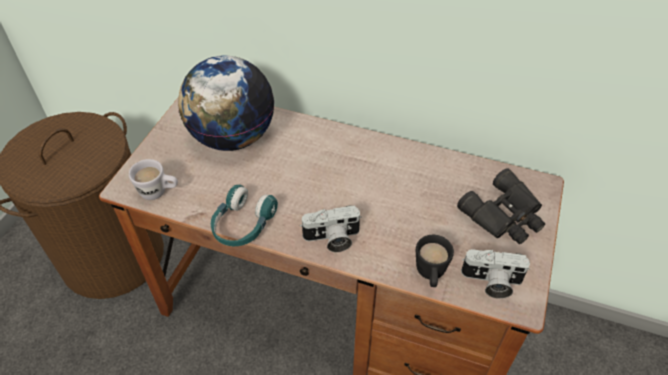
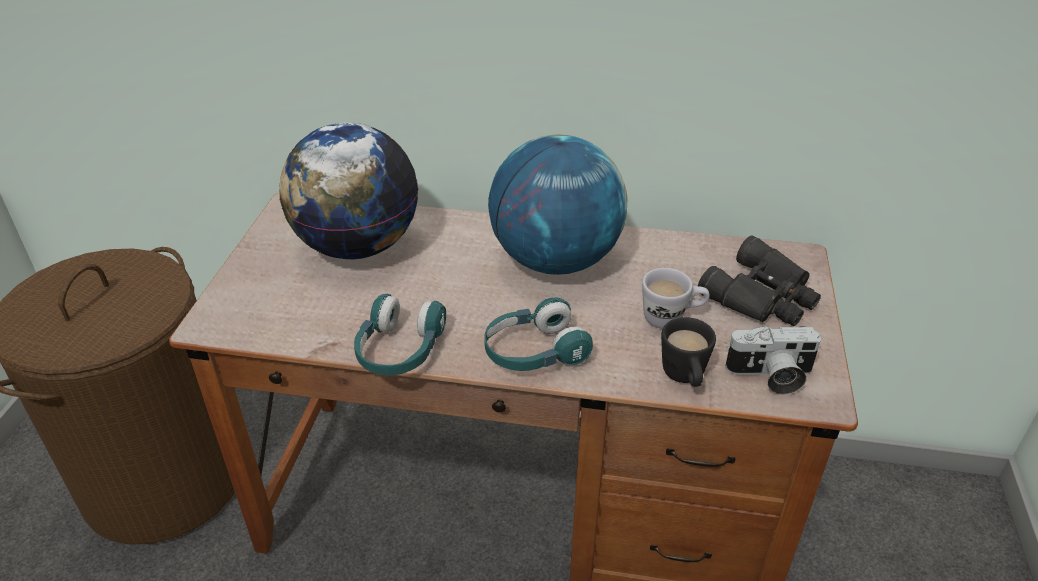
camera: 10 degrees left, 10 degrees down
(159, 192) = (263, 325): white mug -> white mug (671, 318)
(332, 239) = (534, 352): camera -> turquoise headphones
(365, 166) = (555, 260): none -> globe

